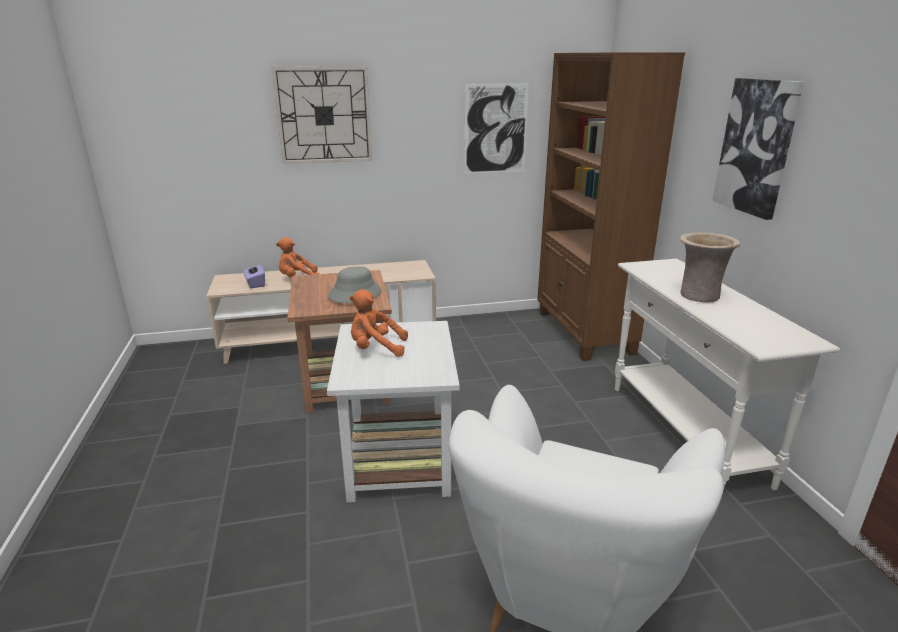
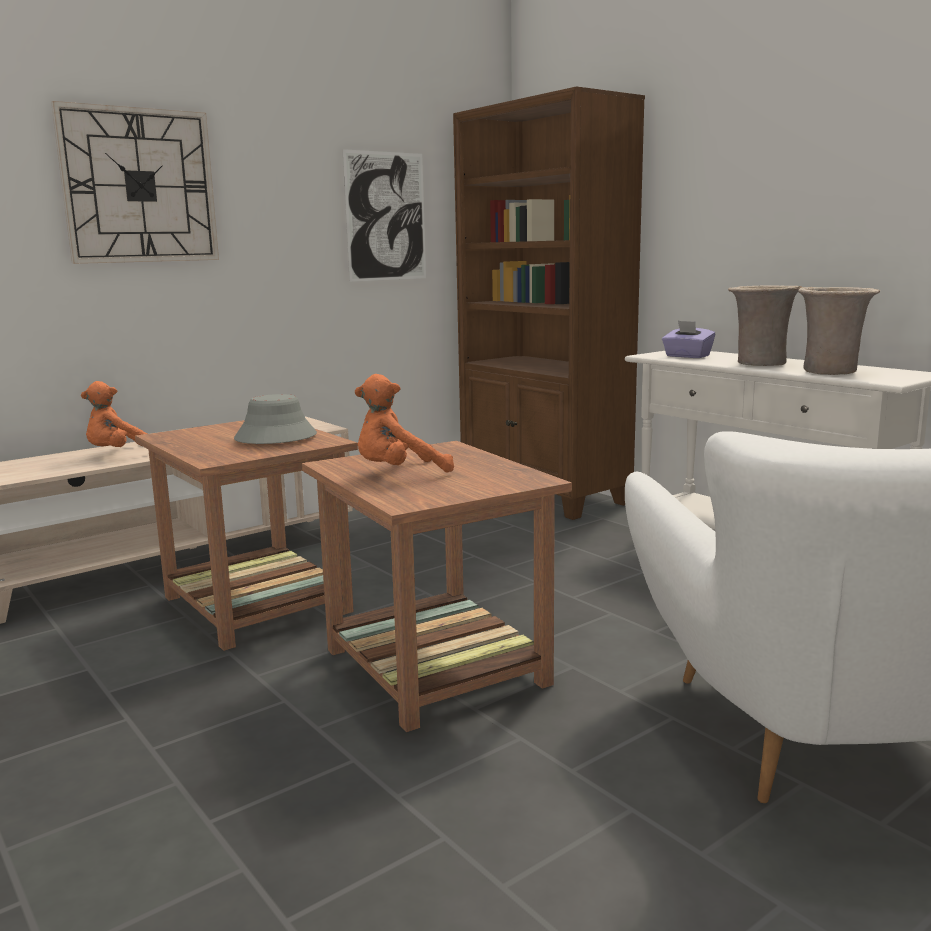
camera: 25 degrees left, 10 degrees down
(255, 284) = (48, 468): purple tissue box -> purple tissue box (687, 356)
(398, 459) = (433, 665): white side table -> brown side table
(737, 321) = (832, 372): none -> beige vase
(757, 147) = (778, 182): picture -> none

